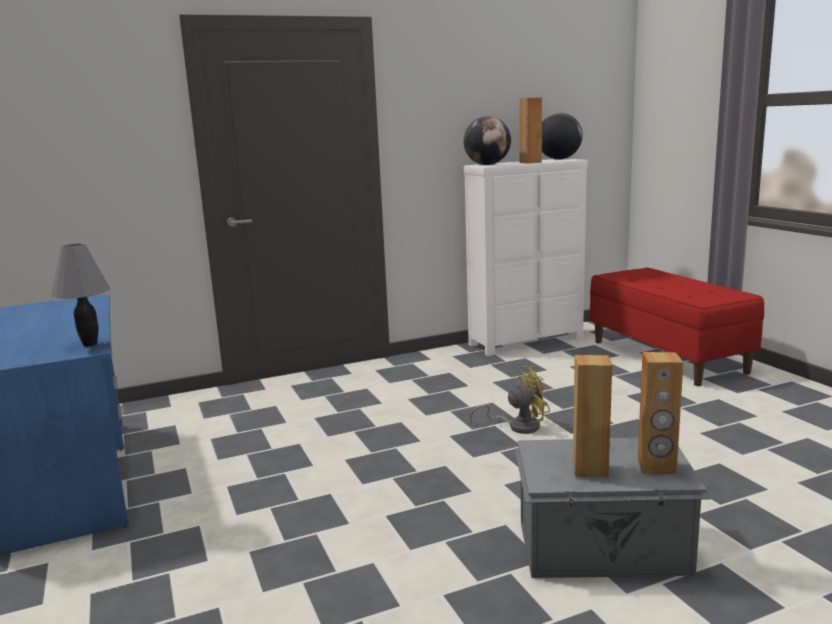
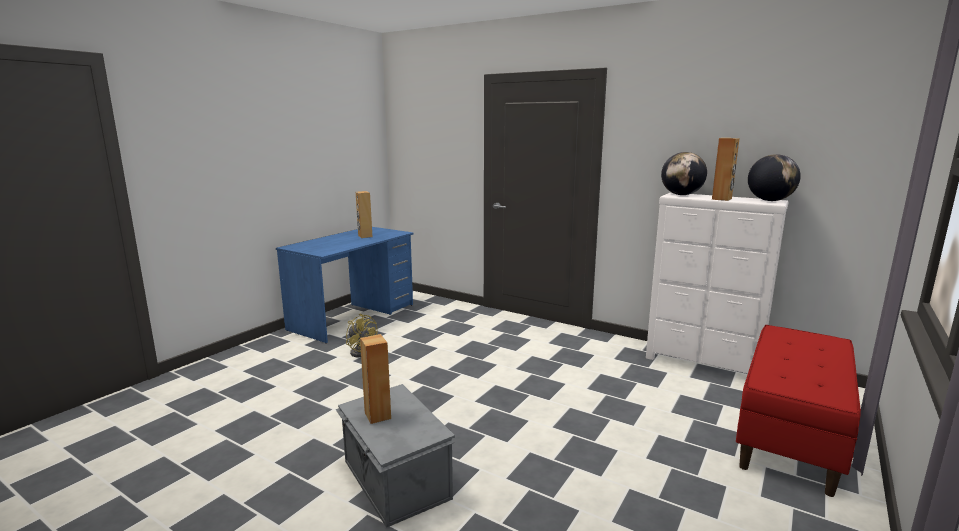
camera: 55 degrees right, 0 degrees up
(90, 344) = (331, 251): grey table lamp -> none
(518, 426) = (538, 403): yellow fan -> yellow fan (361, 351)
(656, 467) = (398, 438): brown speaker -> brown speaker (365, 236)

